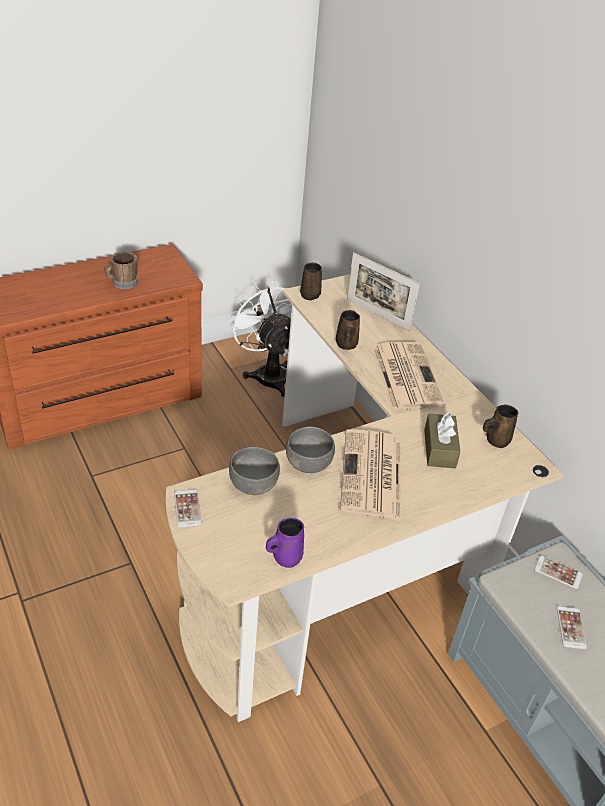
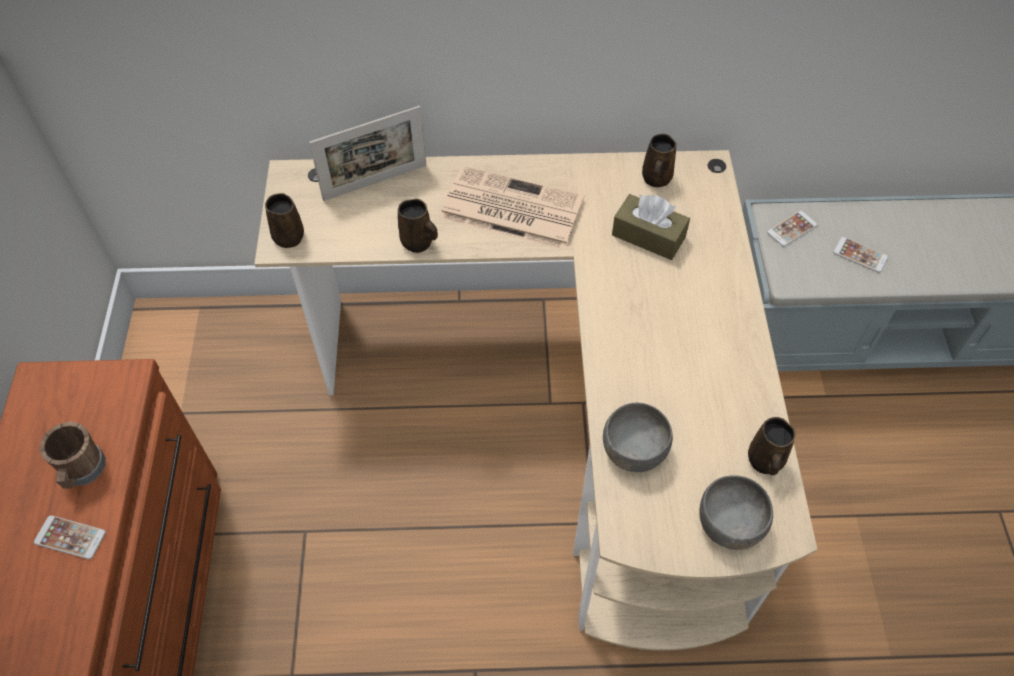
camera: 60 degrees left, 15 degrees up
(187, 508) = (650, 542): phone -> phone (70, 537)
(267, 373) = (221, 371): white fan -> none
(285, 557) = (765, 462): purple mug -> brown mug
(308, 463) = (620, 376): grey bowl -> grey bowl (730, 525)
(372, 476) = (667, 320): newspaper -> none

